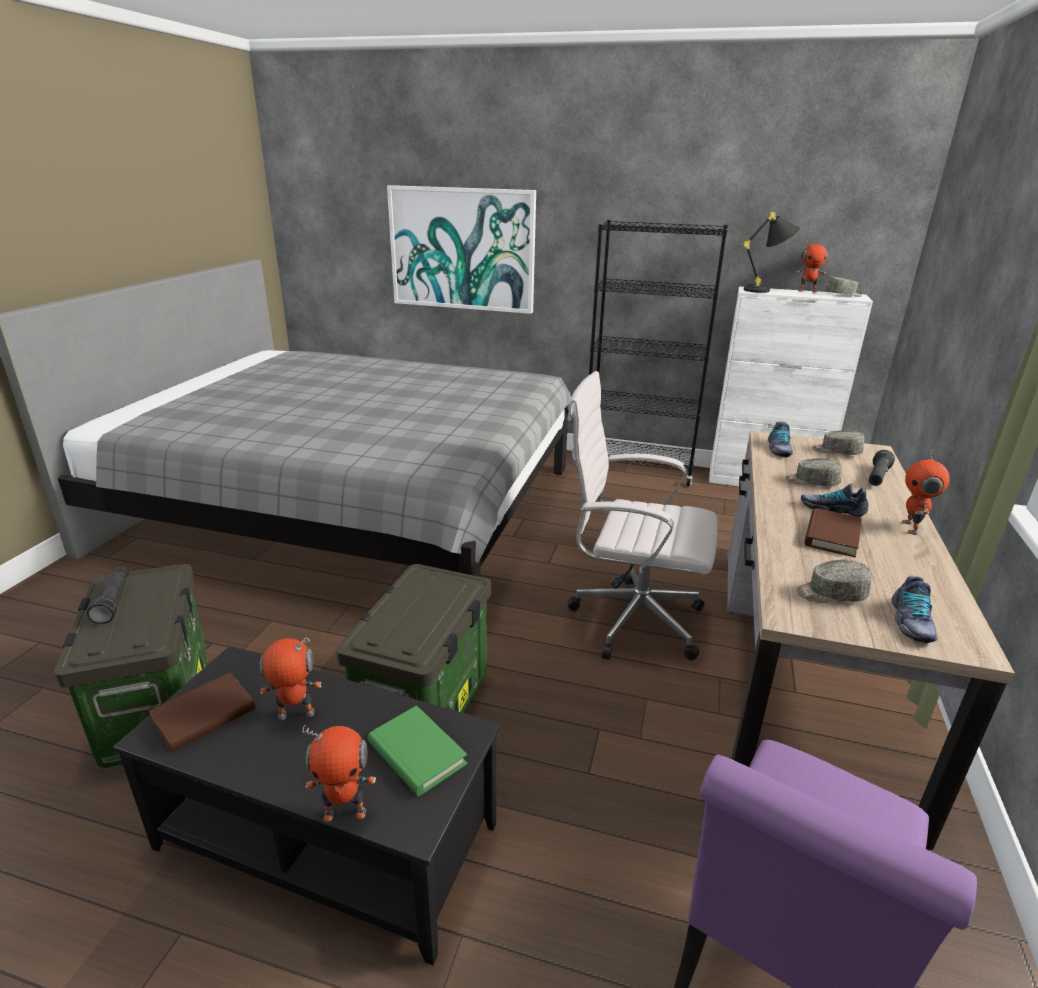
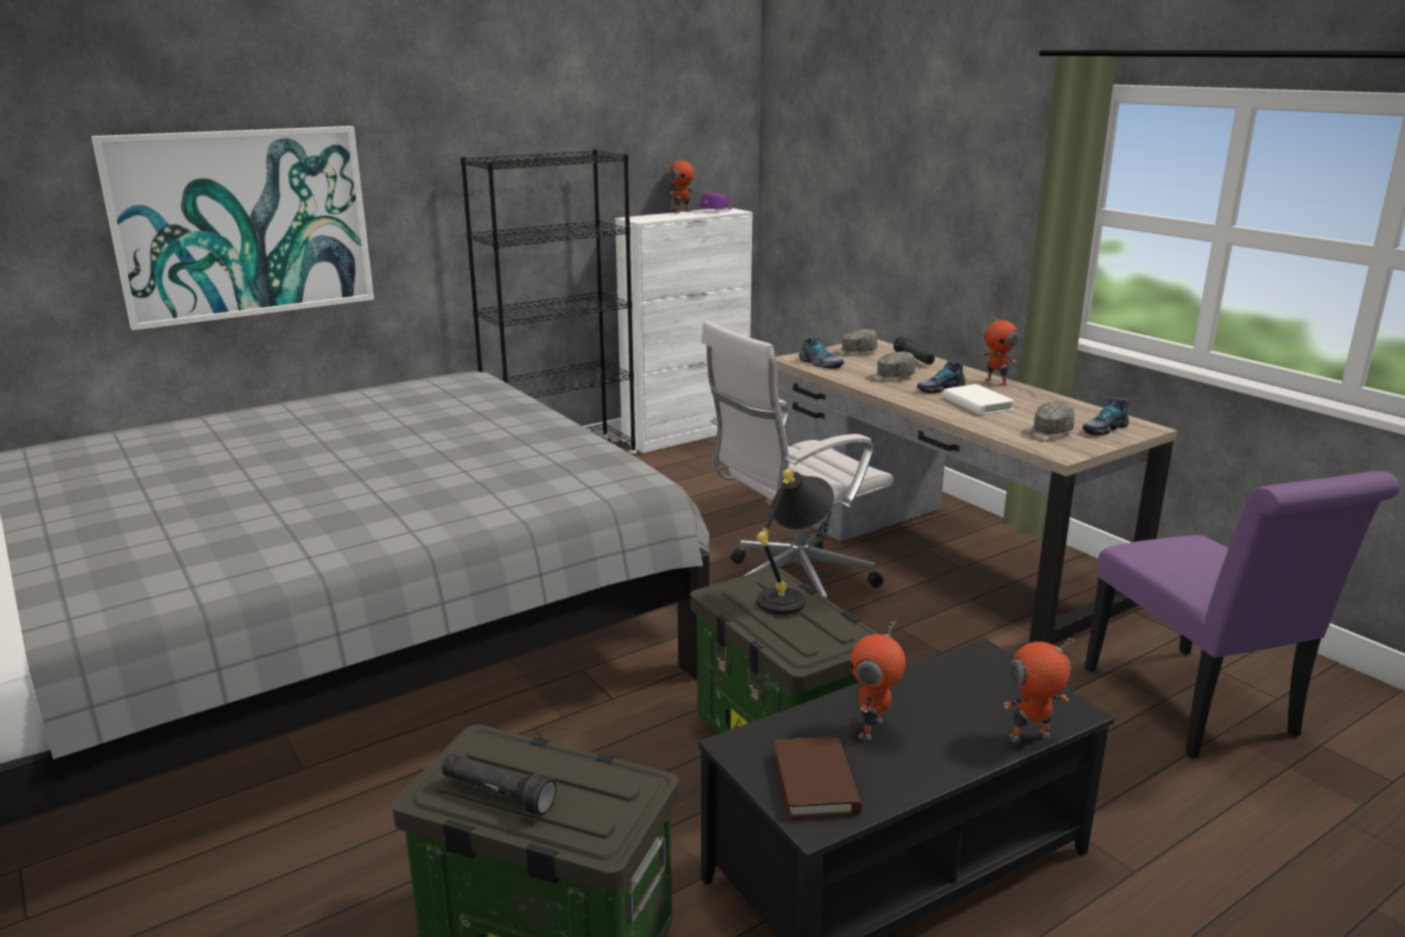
camera: 50 degrees left, 5 degrees down
(345, 812) = (1030, 738): toy robot -> toy robot turned 135 degrees counterclockwise
(417, 754) = (988, 684): green book -> none
(766, 290) = (651, 217): black table lamp -> black table lamp (792, 596)
(832, 536) = (977, 404): brown book -> white book
(843, 295) = (717, 210): grey cap -> purple cap
(910, 622) = (1104, 429): shoe -> shoe turned 90 degrees clockwise

